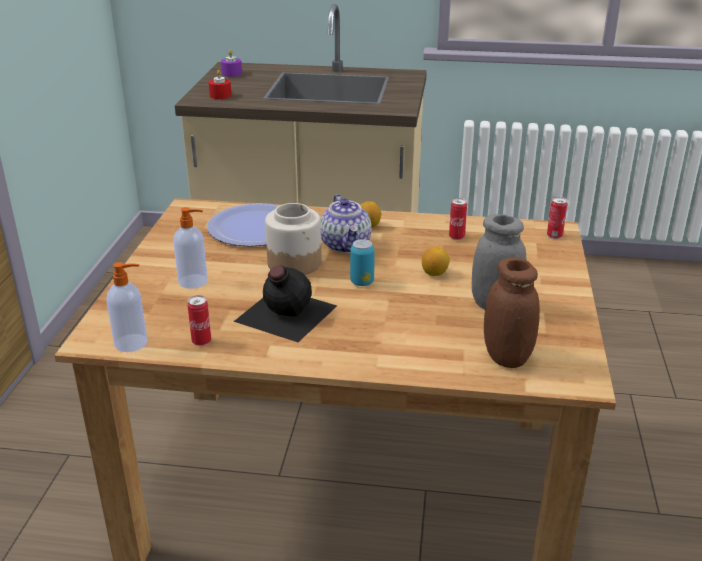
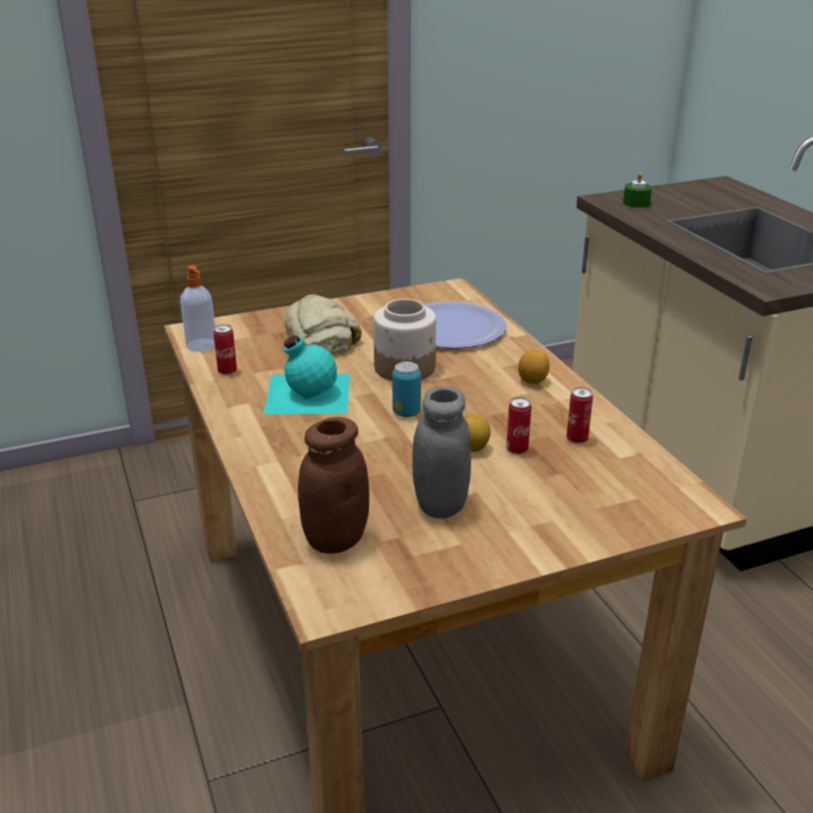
camera: 60 degrees right, 0 degrees up
(194, 281) = (321, 336): soap dispenser -> bread
(220, 95) = (636, 203): red candle -> green candle
(232, 73) = (704, 190): purple candle -> none
(284, 313) = (306, 392): black bottle -> turquoise bottle
(346, 245) = (474, 382): teapot -> none
(554, 236) = (675, 508): can -> can (517, 450)

